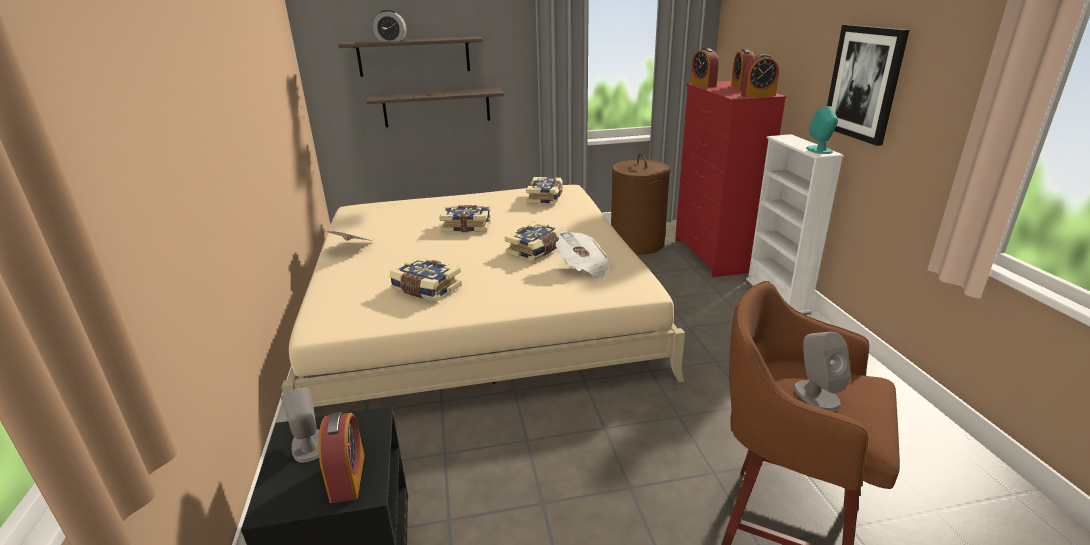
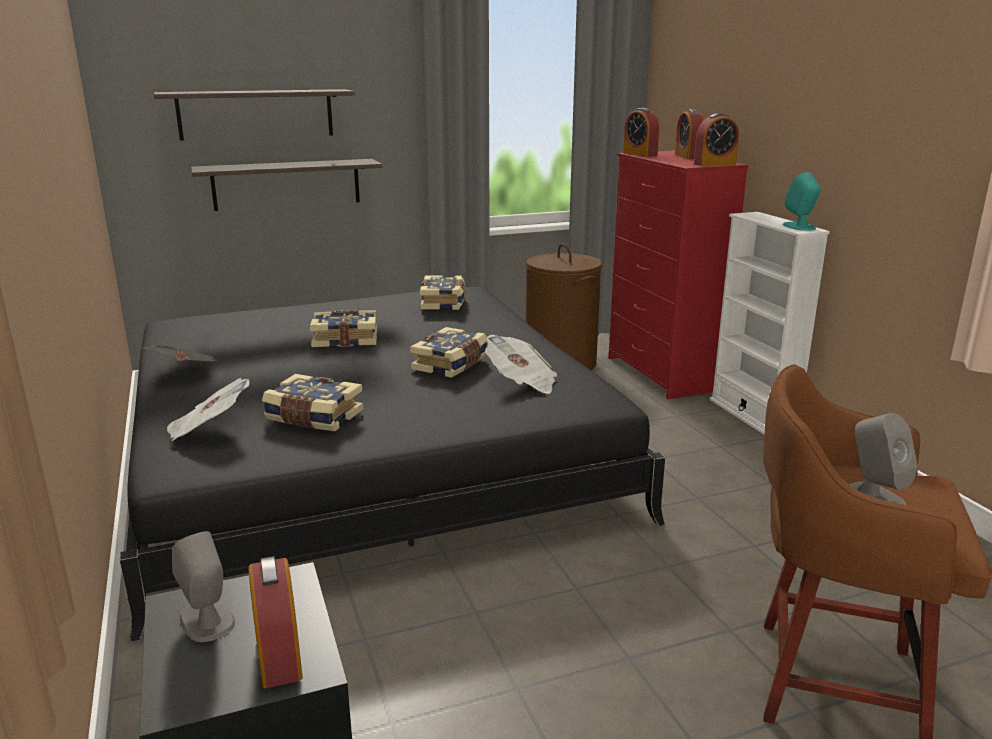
camera: 10 degrees left, 5 degrees down
(353, 295) = (208, 430): none -> newspaper
(391, 41) = (227, 91): alarm clock -> none
(478, 309) = (365, 453): beige bed -> black bed
(864, 83) = (849, 143): picture -> none

